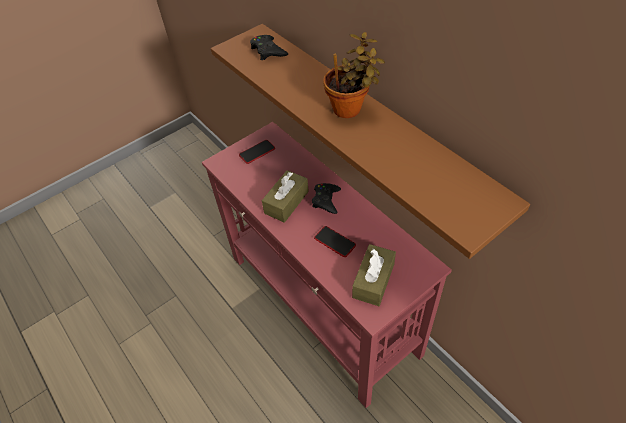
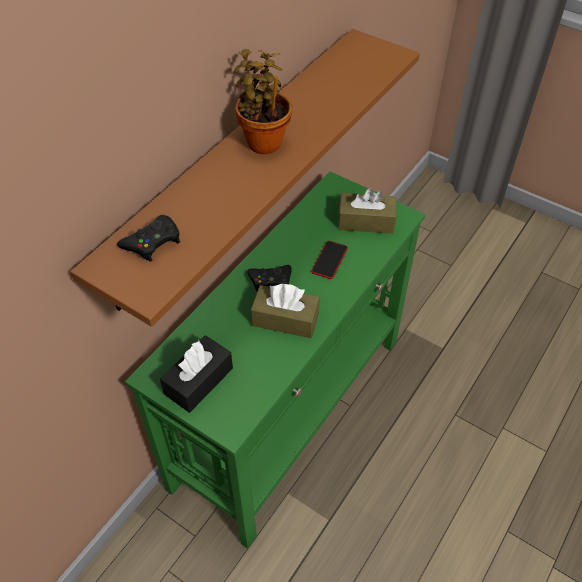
camera: 110 degrees left, 0 degrees up
(257, 152) = (199, 381): phone -> black tissue box
(321, 305) = (291, 410): red console table -> green console table

